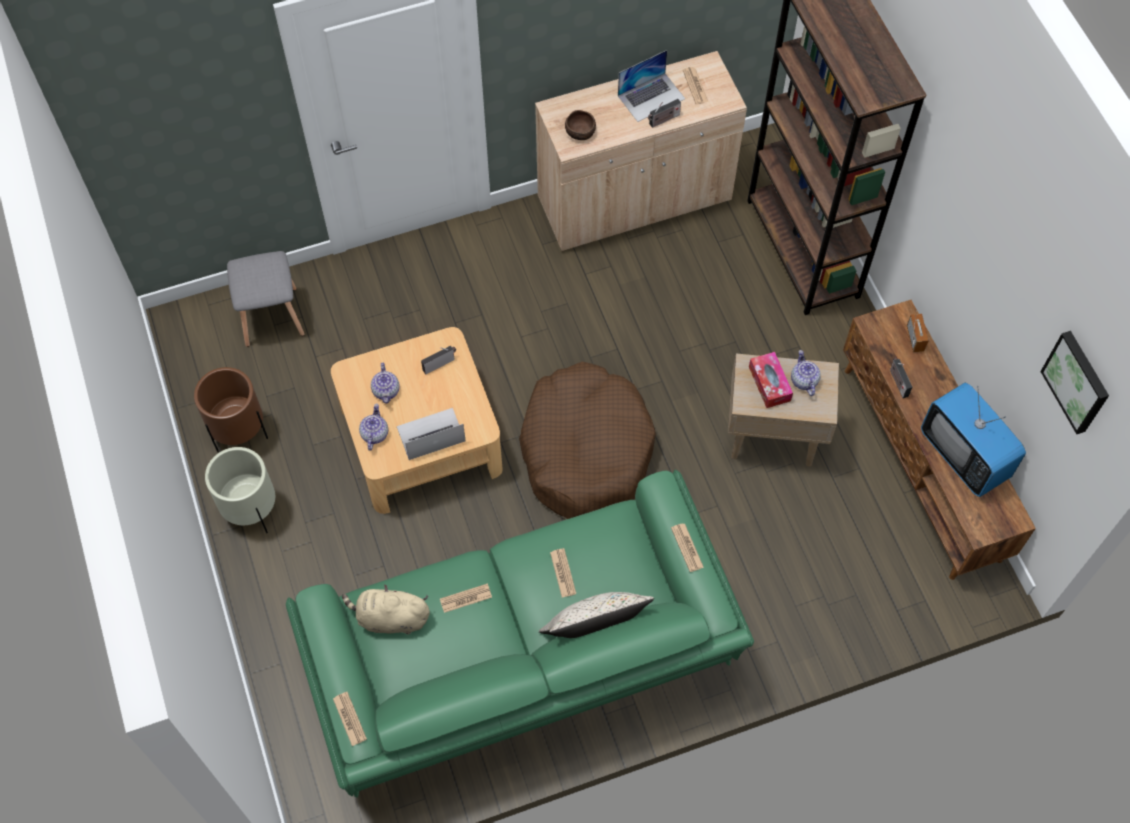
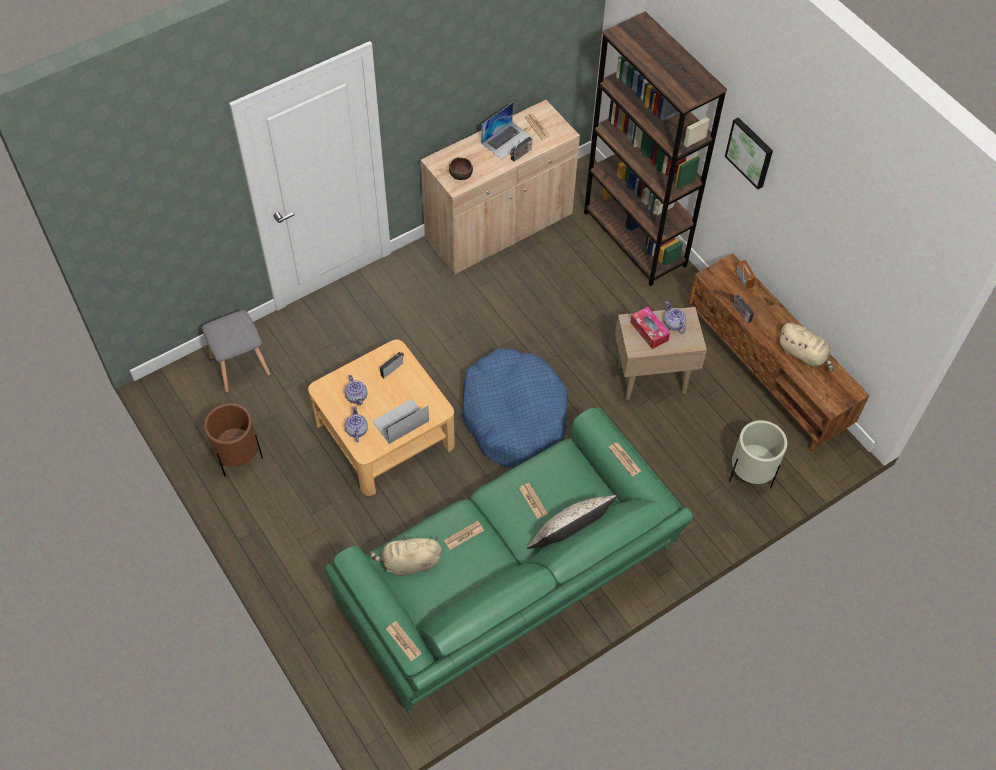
camera: 15 degrees left, 5 degrees down
(251, 510) = (265, 515): beige planter -> beige planter (751, 474)
(585, 450) = (514, 416): brown dog bed -> blue dog bed
(964, 455) = (803, 354): television -> beige plush toy
(1078, 381) = (889, 268): picture -> picture (750, 152)

